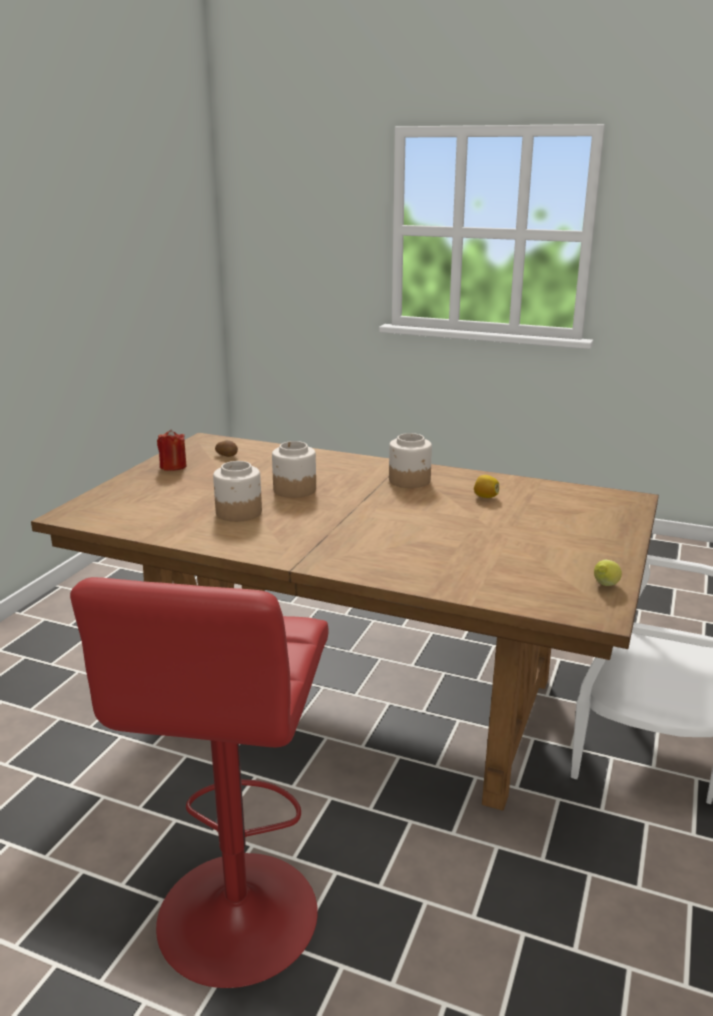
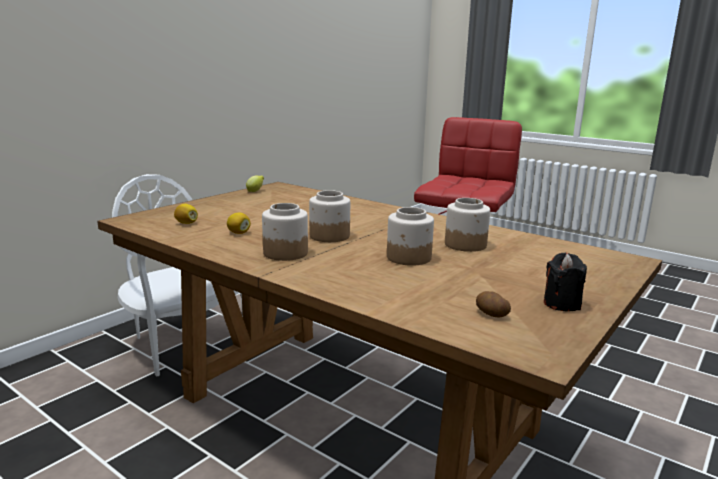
camera: 165 degrees left, 5 degrees down
(173, 466) = (562, 304): red candle -> black candle
(389, 505) = (329, 236): none -> jar
(561, 502) = (186, 223): none -> lemon

